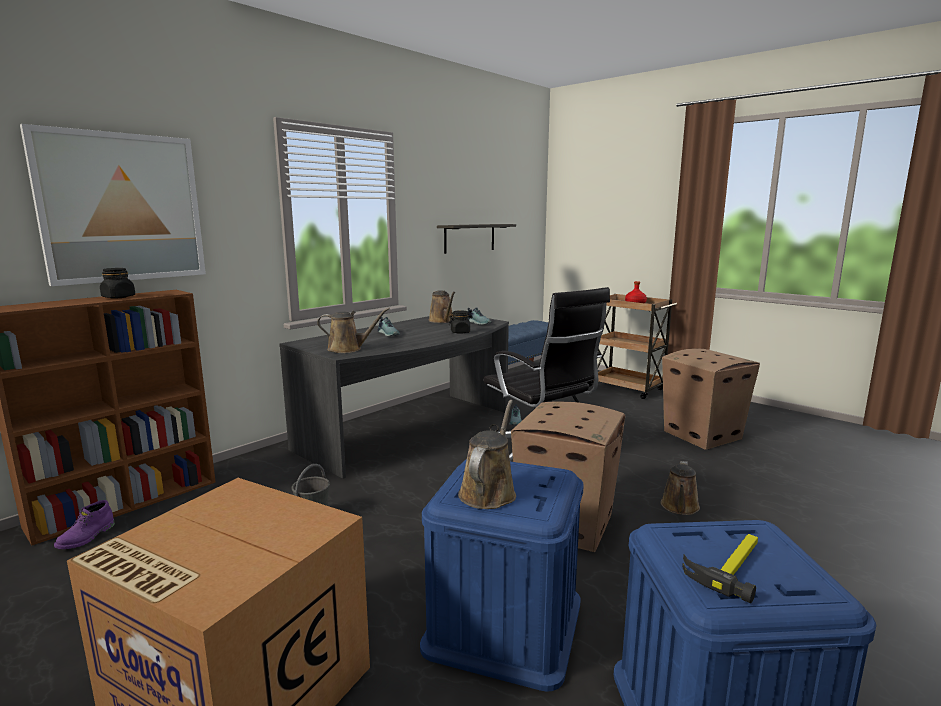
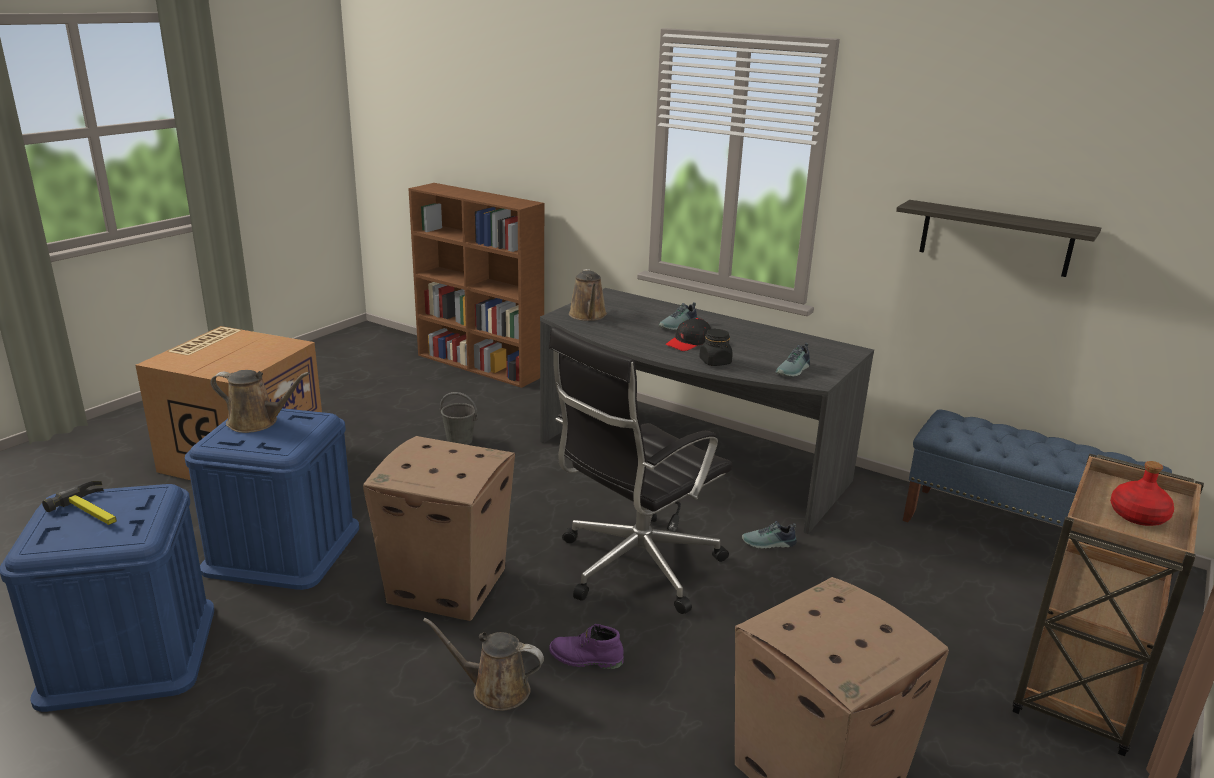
camera: 80 degrees right, 10 degrees up
(87, 537) = (428, 367): purple boot -> purple boot (585, 659)
(119, 297) = (488, 197): black jar -> none
(122, 208) = (520, 121): picture -> none
(423, 334) = (689, 343): none -> black cap
(442, 321) = (791, 348): brown watering can -> none

